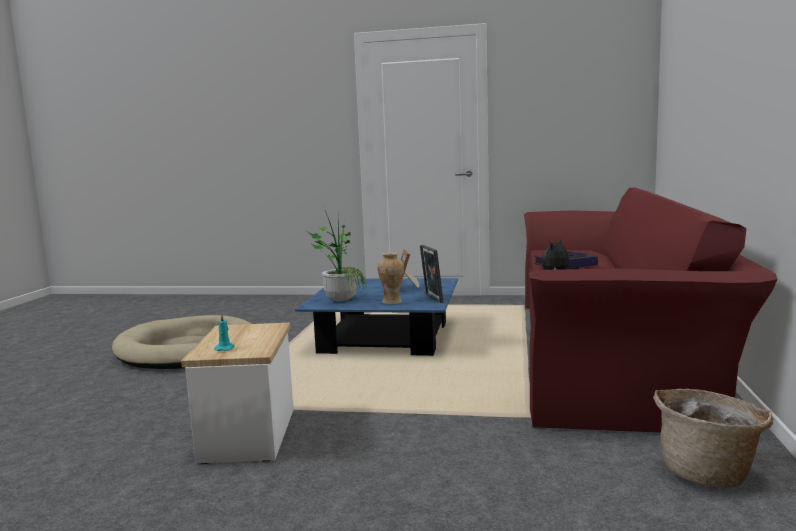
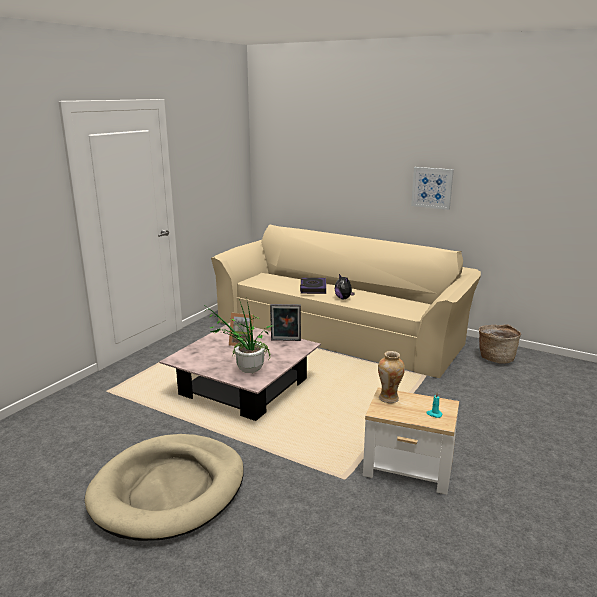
camera: 70 degrees left, 10 degrees up
(386, 338) = (245, 386): blue coffee table -> pink coffee table
(392, 302) = (280, 354): vase -> vase (389, 398)
(609, 349) = (340, 330): red sofa -> beige sofa
(754, 99) = (432, 187): none -> picture

